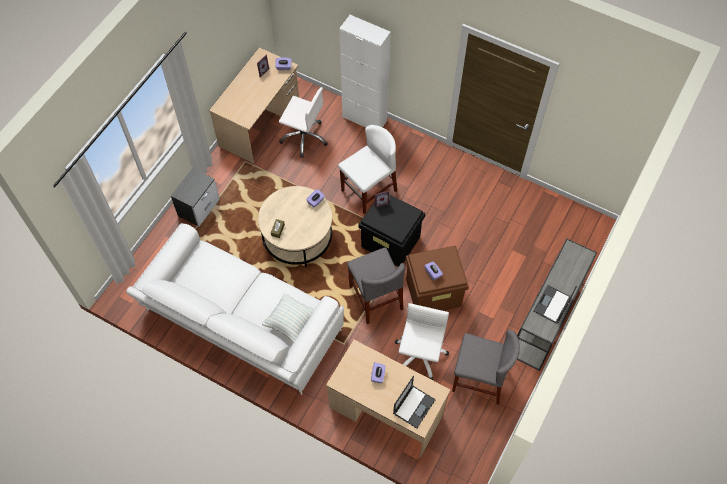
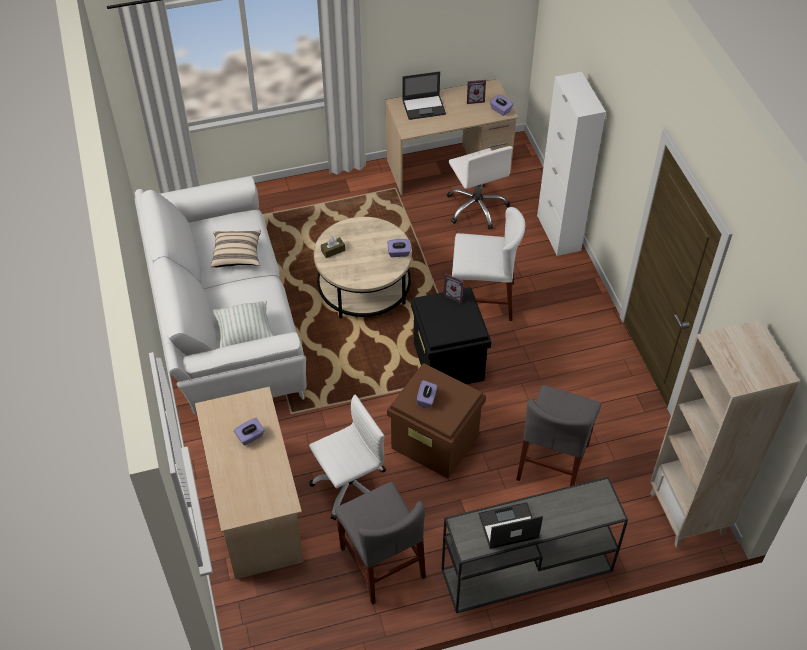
camera: 45 degrees right, 10 degrees down
(199, 207) = (308, 196): nightstand -> none
(227, 279) = (237, 255): none -> beige pillow
(375, 297) = (372, 398): grey chair -> grey chair (553, 462)
(414, 406) = (248, 494): laptop -> laptop (424, 107)
(583, 224) = (688, 514): none -> beige bookcase

